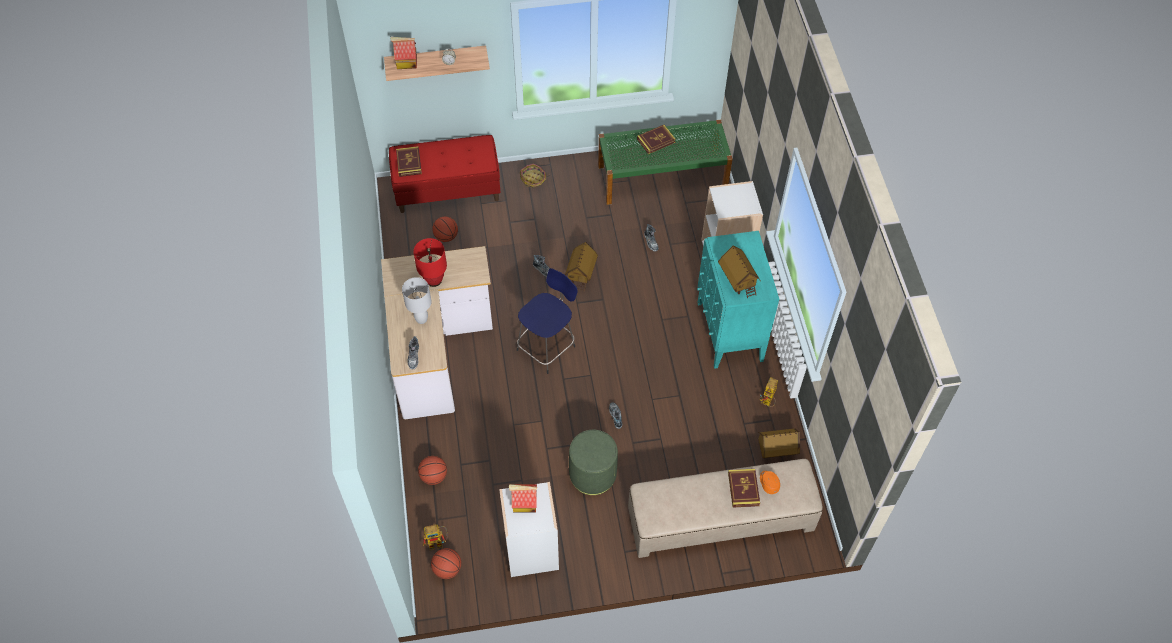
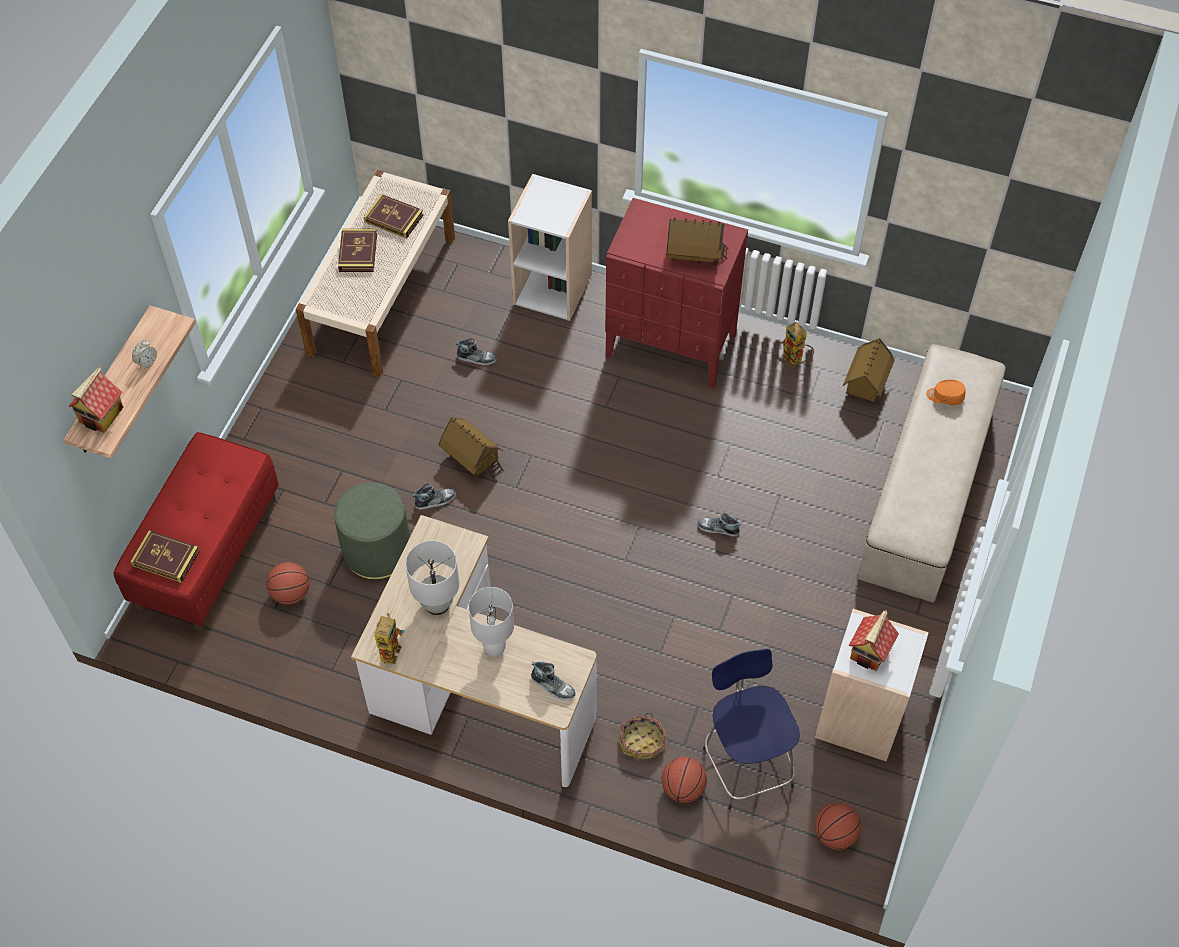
camera: 60 degrees left, 0 degrees up
(434, 280) = (437, 603): red table lamp -> white table lamp
(438, 542) = (788, 828): toy robot -> toy robot (390, 648)
(533, 180) = (272, 440): basket -> basket (643, 741)
(547, 347) = (563, 555): blue stool -> blue stool (746, 764)
(592, 474) = (788, 595): green ottoman -> green ottoman (377, 551)
(662, 176) = (381, 294): green bench -> beige bench
(728, 332) = (671, 347): turquoise dresser -> red dresser
(743, 489) = (939, 425): book -> book (394, 218)

